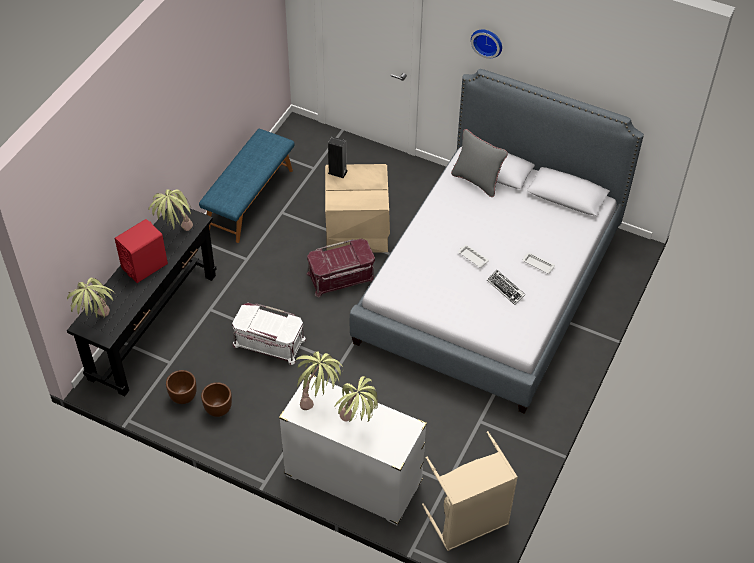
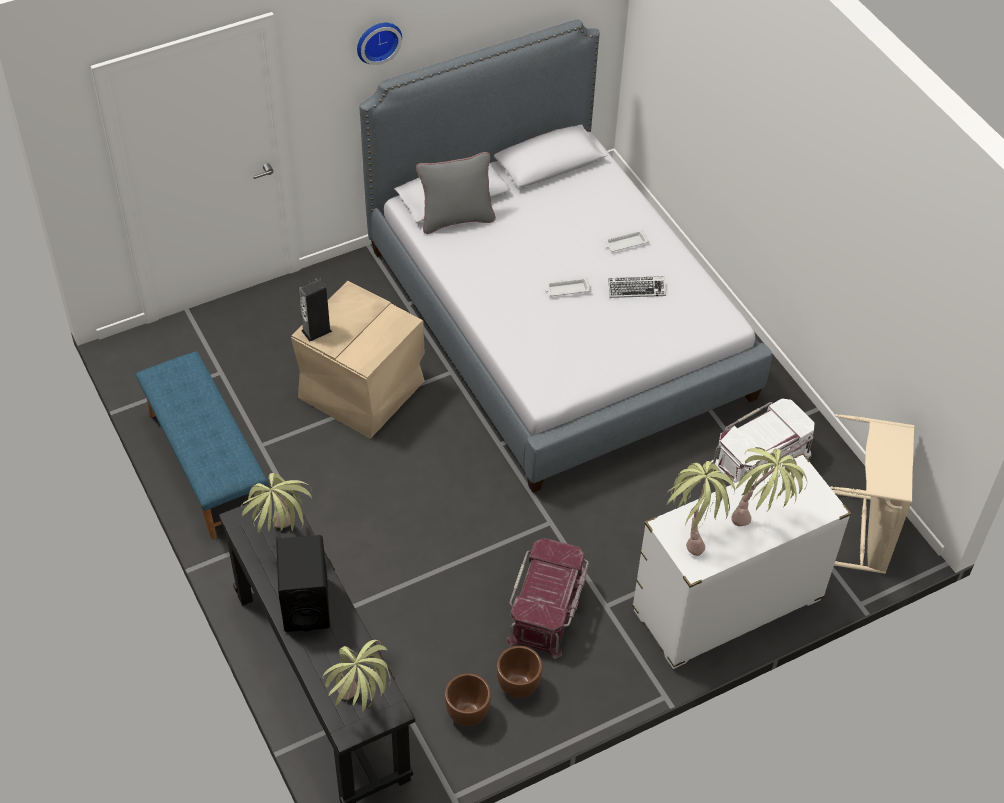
camera: 55 degrees left, 0 degrees up
(145, 266) = (305, 604): red speaker -> black speaker
(268, 343) = (458, 575): white storage box -> white storage box (761, 460)
(341, 277) = (422, 446): red storage box -> red storage box (547, 610)

